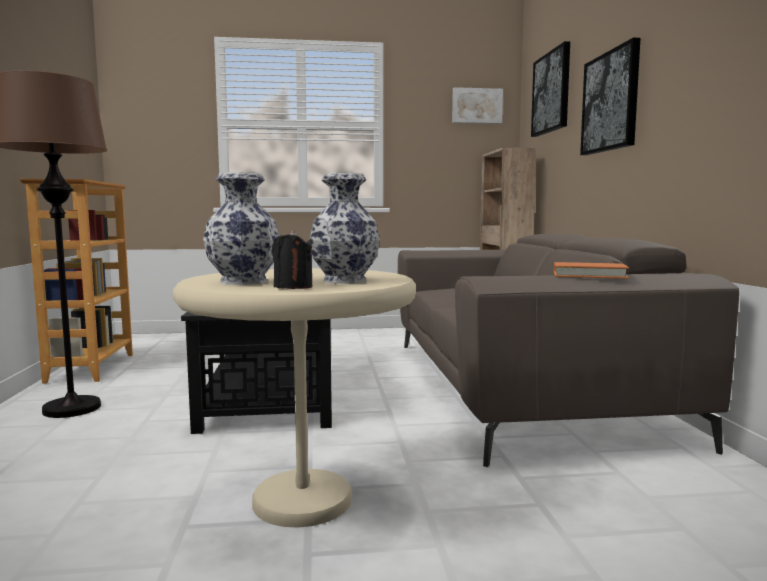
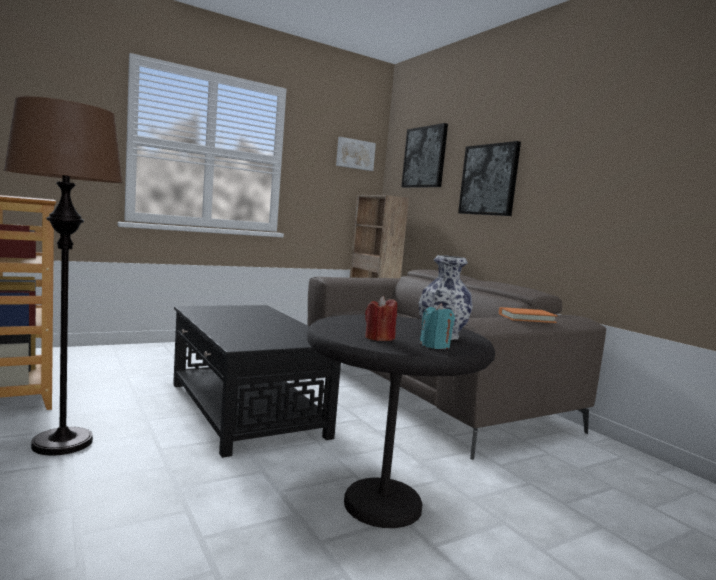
camera: 25 degrees left, 0 degrees up
(245, 281) = (379, 338): vase -> red candle
(293, 287) = (435, 346): black candle -> turquoise candle
(302, 500) = (382, 504): beige side table -> black side table

